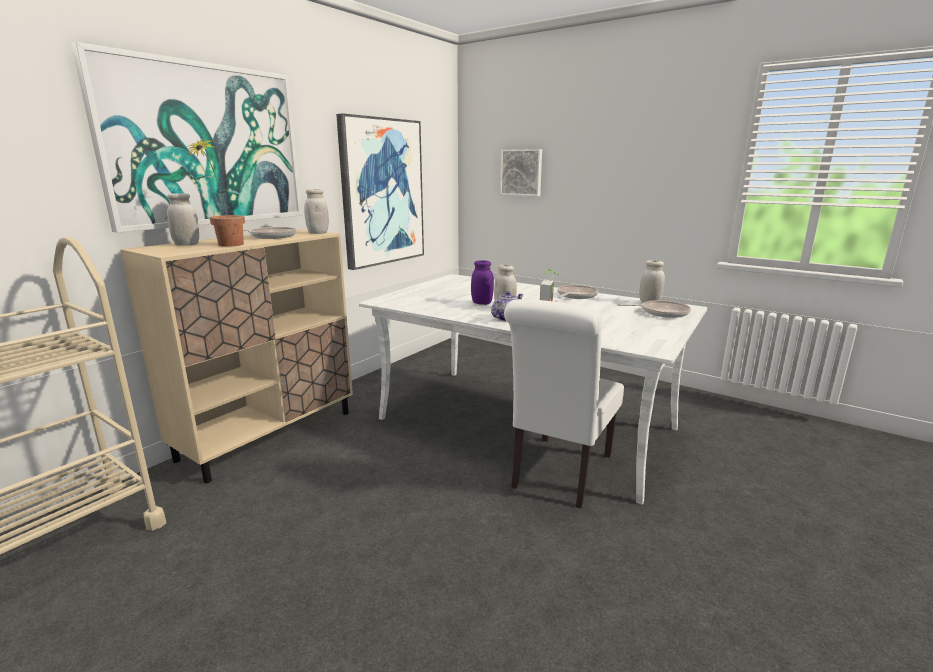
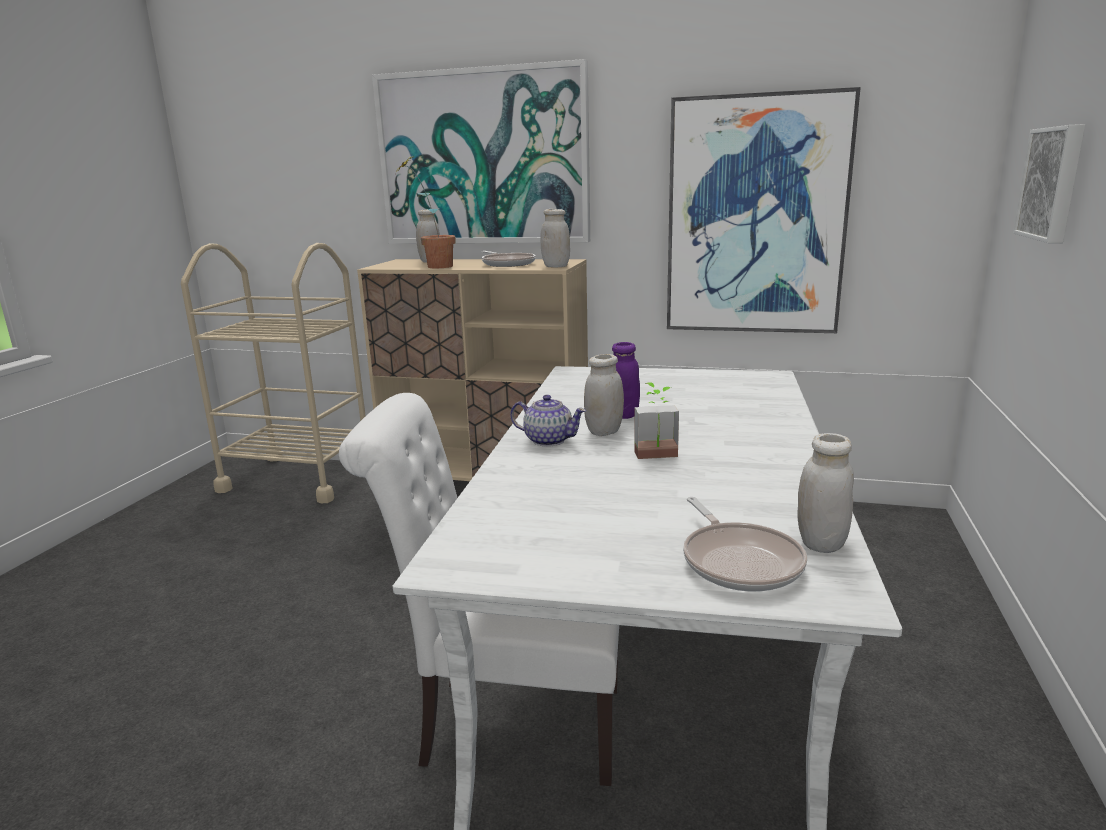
camera: 70 degrees right, 0 degrees up
(575, 296) = (771, 467): frying pan -> none

